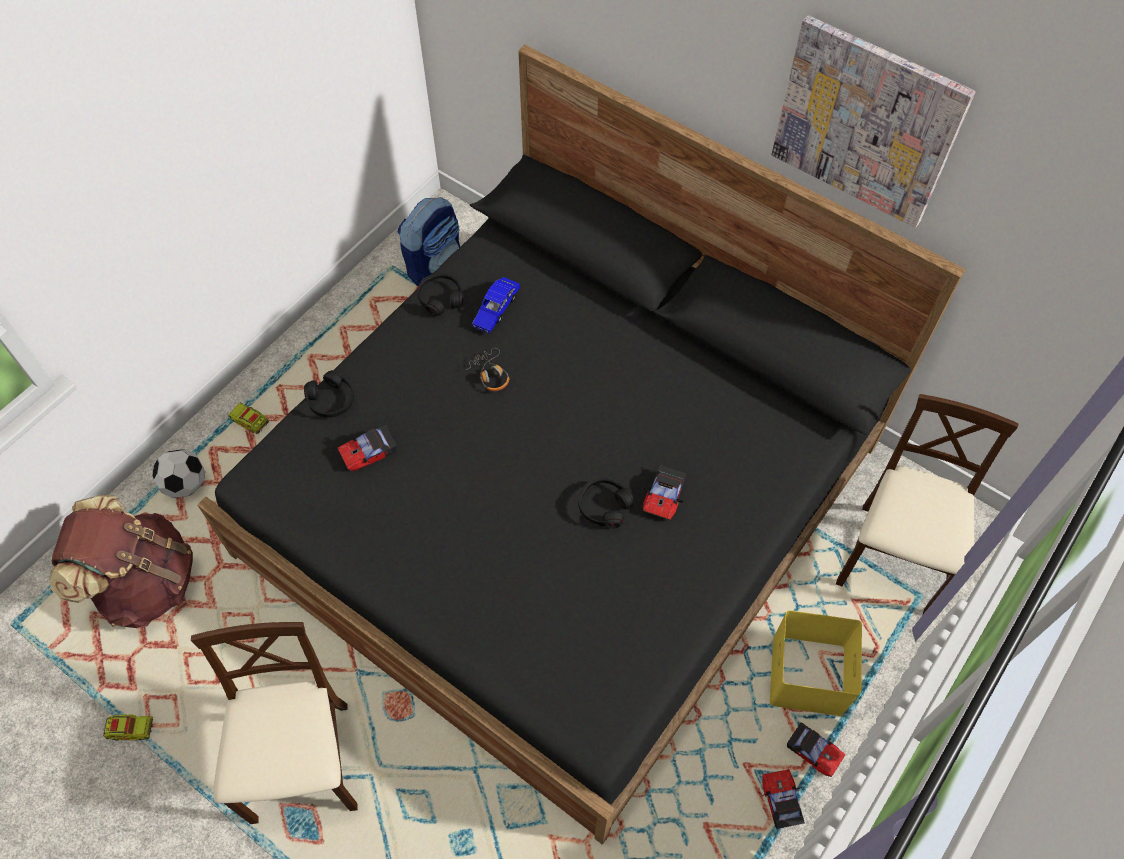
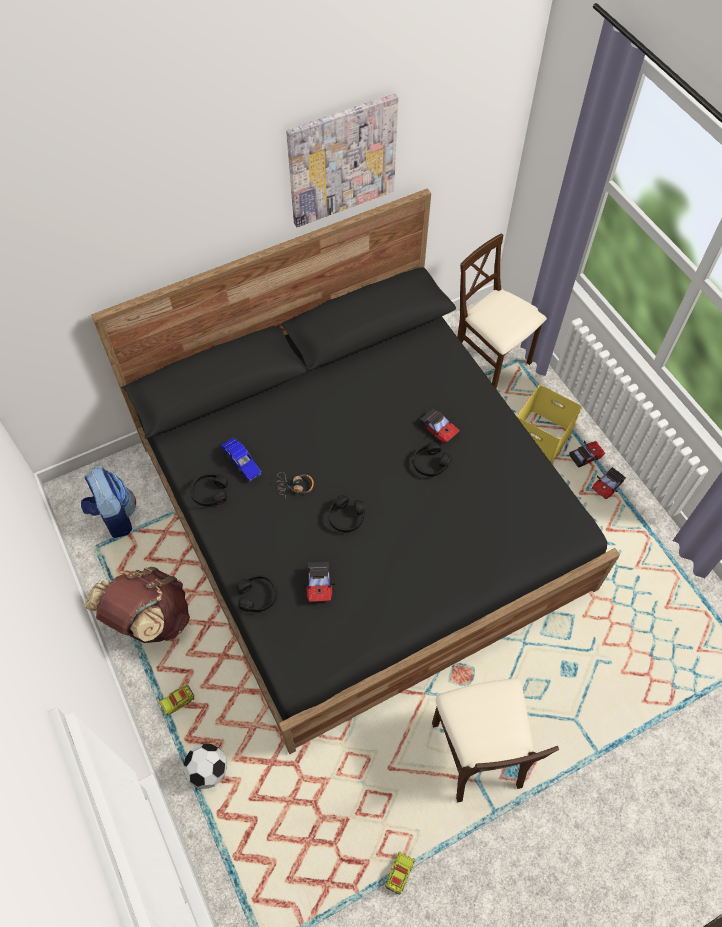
camera: 65 degrees left, 0 degrees up
(145, 583) = (280, 829): brown backpack -> brown backpack (150, 619)
(304, 764) = (478, 752): beige chair -> beige chair turned 120 degrees counterclockwise
(473, 443) = (346, 517): none -> black headphones
(781, 801) = (607, 485): toy car -> toy car turned 60 degrees counterclockwise

